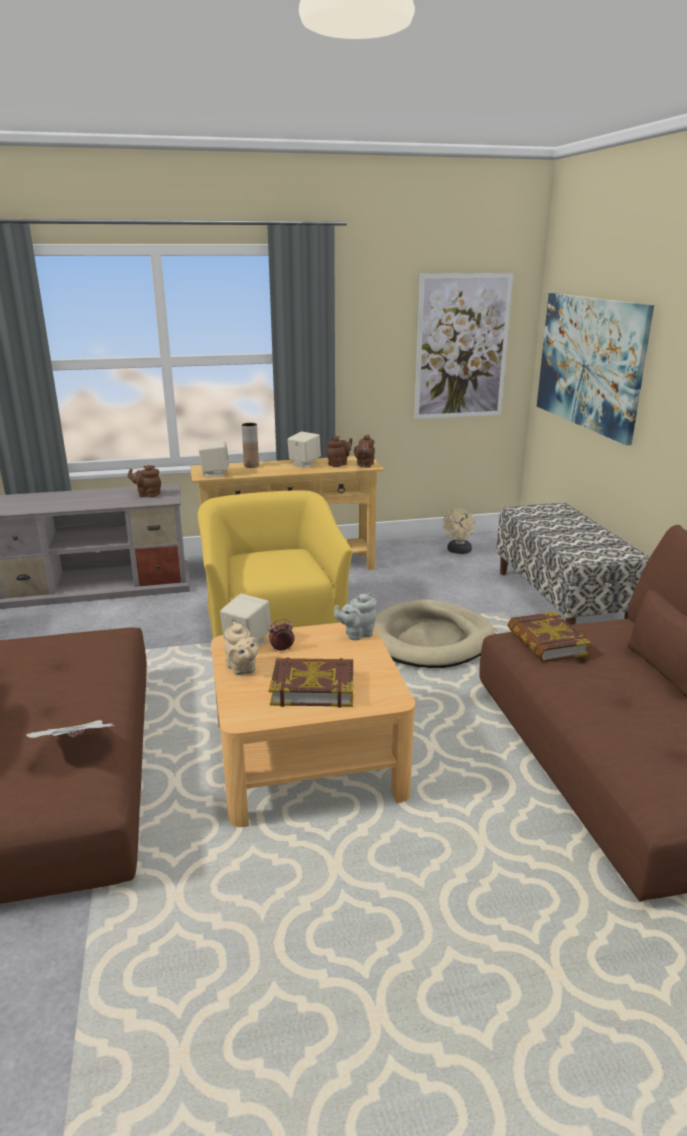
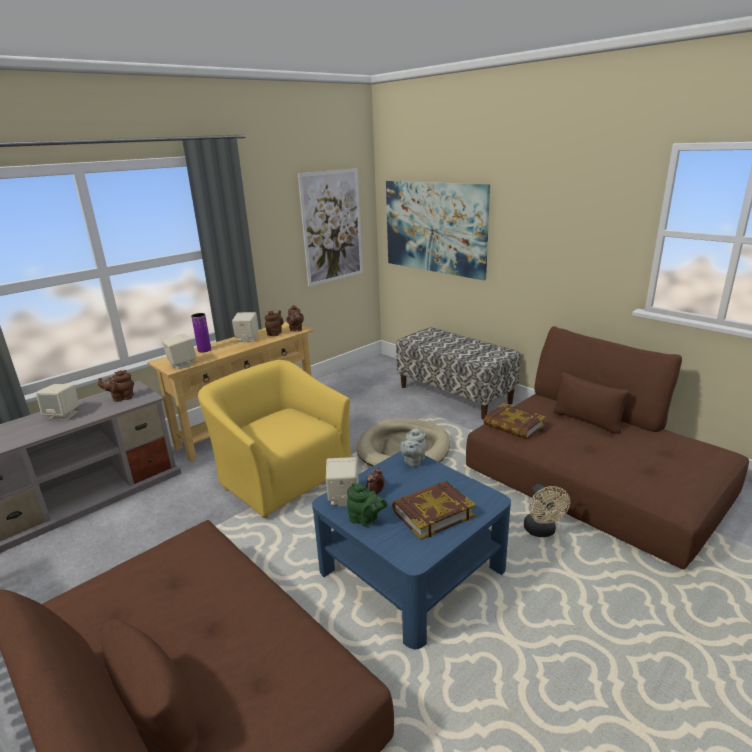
camera: 30 degrees left, 0 degrees up
(78, 747) = (285, 647): newspaper -> none
(90, 497) = (63, 415): none -> beige speaker
(242, 669) = (365, 520): beige teapot -> green teapot
(251, 466) = (204, 350): brown vase -> purple vase
(306, 756) = (410, 569): beige coffee table -> blue coffee table
(458, 551) = (359, 379): beige fan -> beige fan (542, 531)

